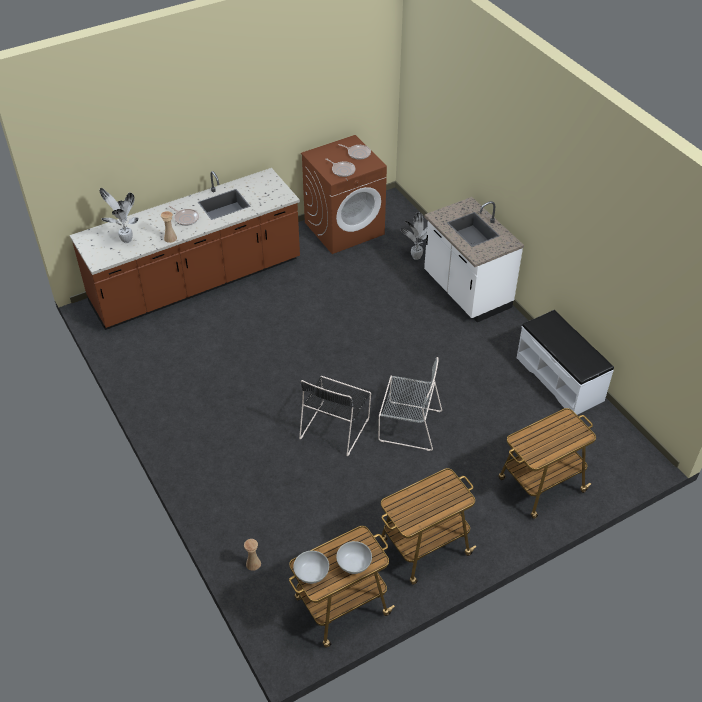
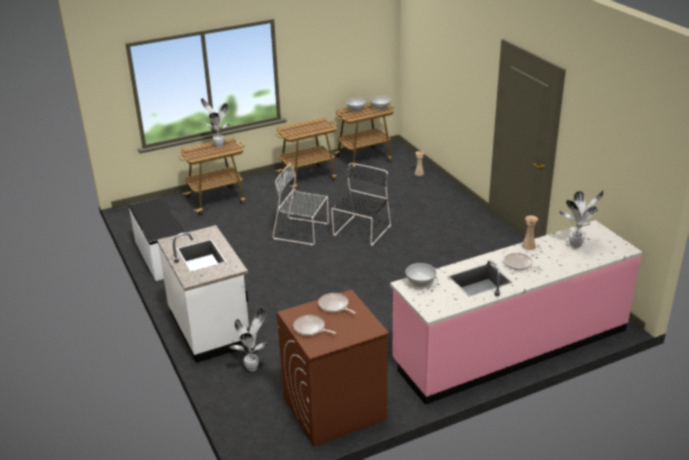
camera: 175 degrees left, 15 degrees down
(197, 282) = (510, 346): brown counter -> pink counter
(273, 199) = (420, 283): none -> white bowl
(546, 450) = (218, 145): none -> potted plant

